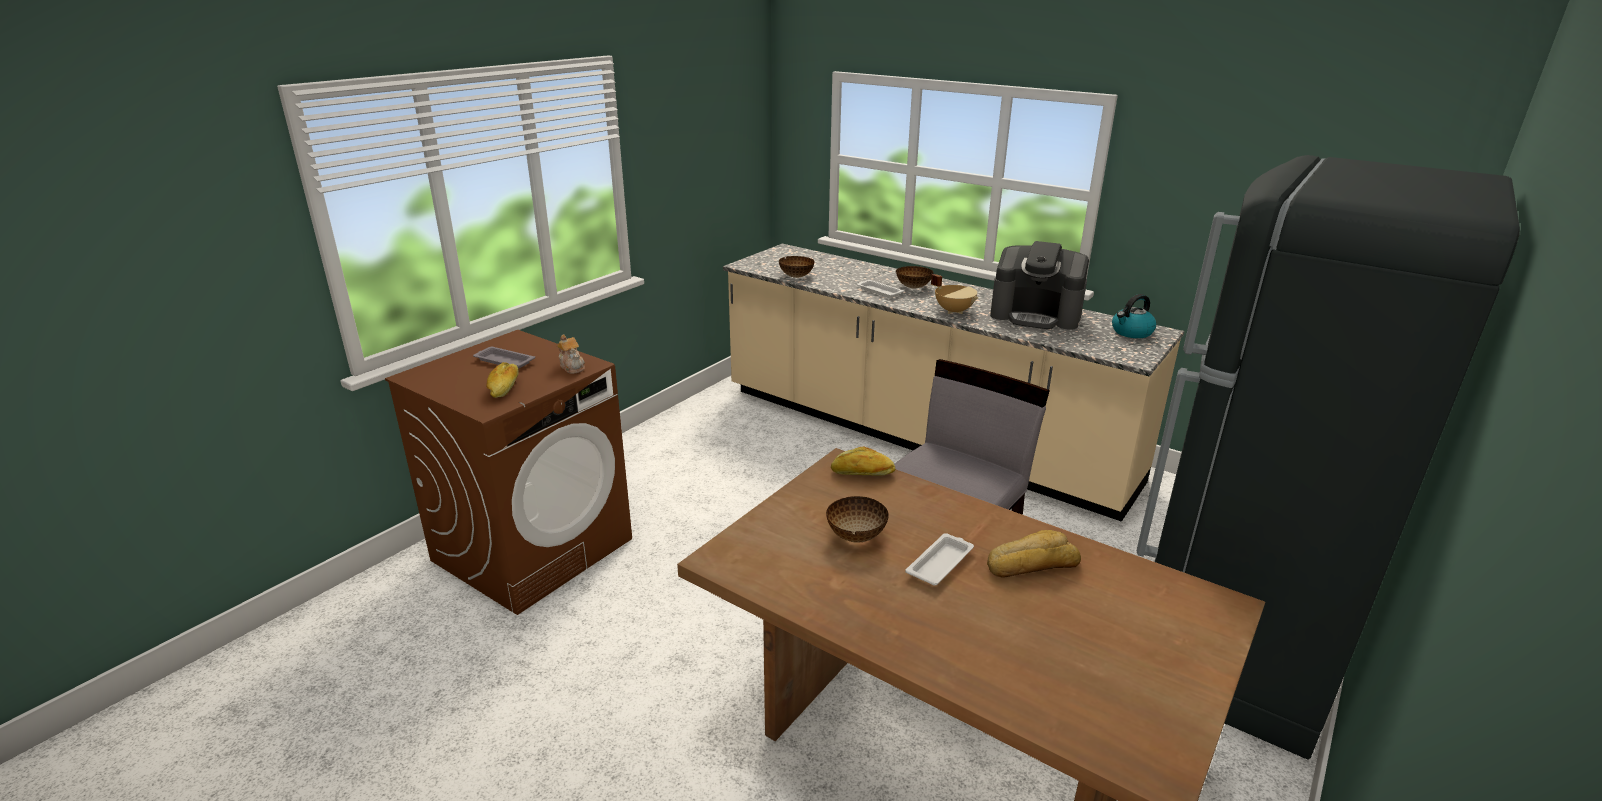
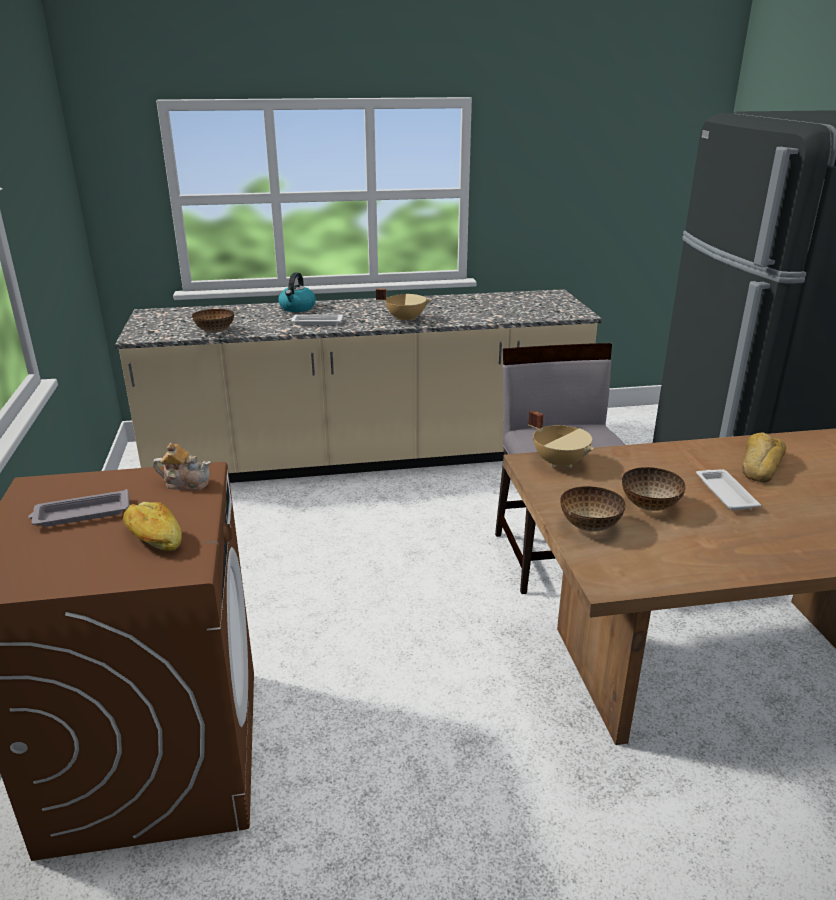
camera: 45 degrees left, 0 degrees up
(862, 473) = (560, 462): bread -> beige cooking pot
(914, 287) = (337, 311): bowl -> bowl (589, 526)
(1036, 315) = (465, 305): coffee machine -> none
(1131, 332) = (542, 298): kettle -> kettle (297, 308)

